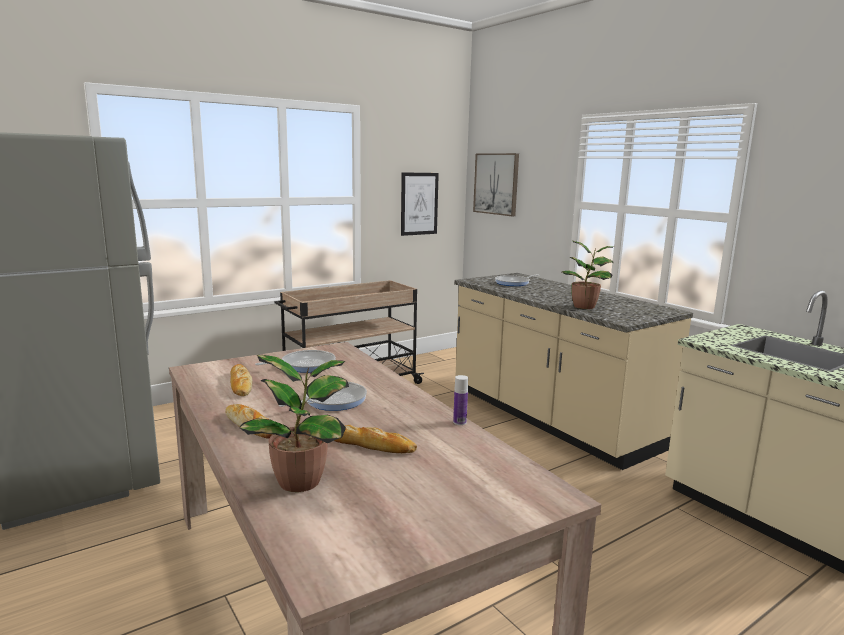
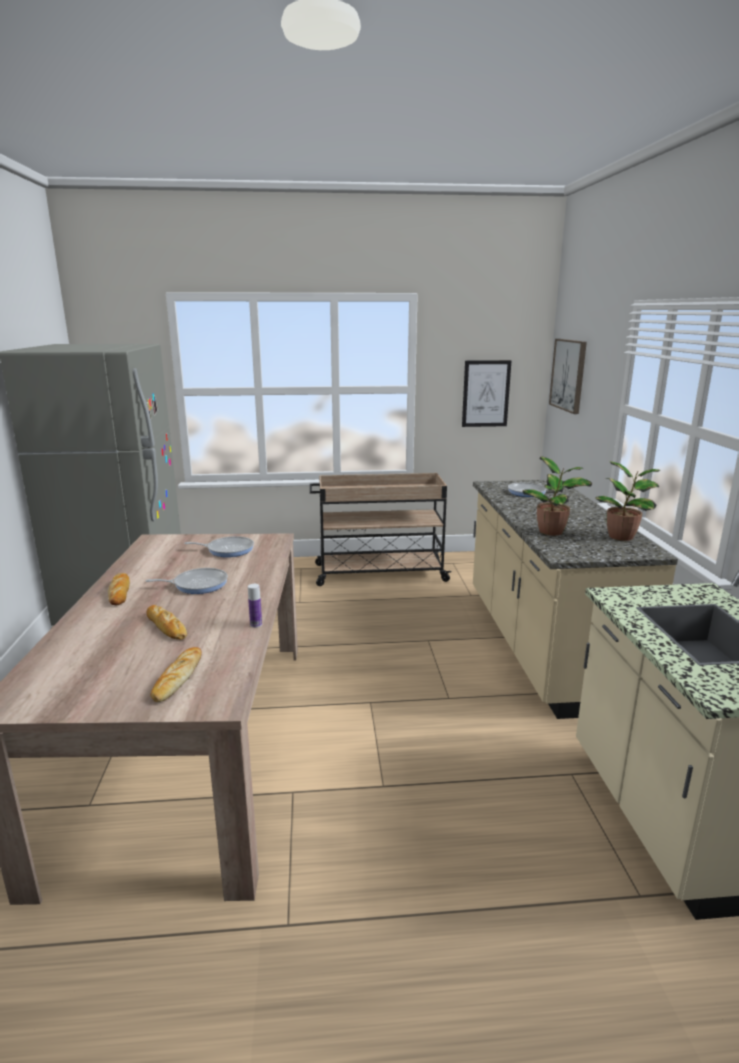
camera: 30 degrees right, 5 degrees up
(240, 384) = (162, 557): bread -> bread (177, 678)
(303, 481) = (87, 640): potted plant -> potted plant (623, 537)

